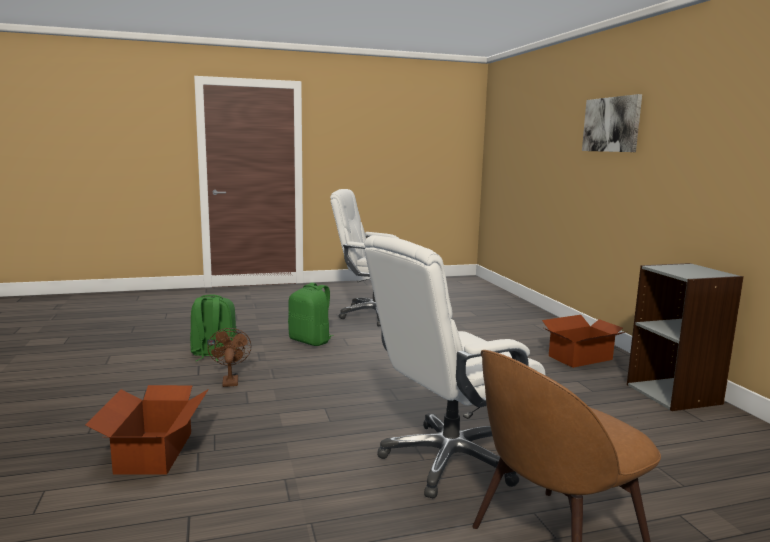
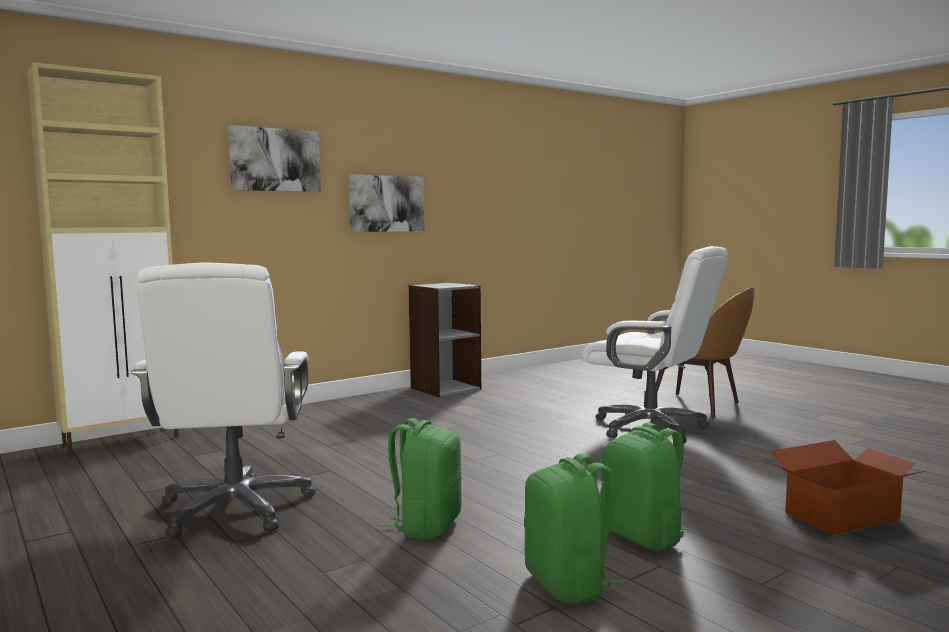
camera: 110 degrees left, 5 degrees down
(230, 380) = (644, 537): brown fan -> green backpack
(509, 301) = (123, 441): none -> beige cabinet
(581, 358) = (378, 408): cardboard box -> none
(691, 165) = (386, 203): none -> picture

